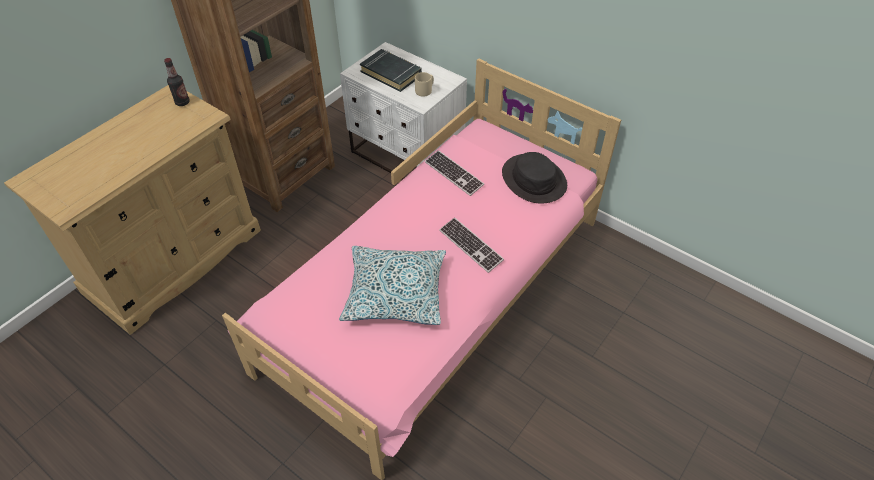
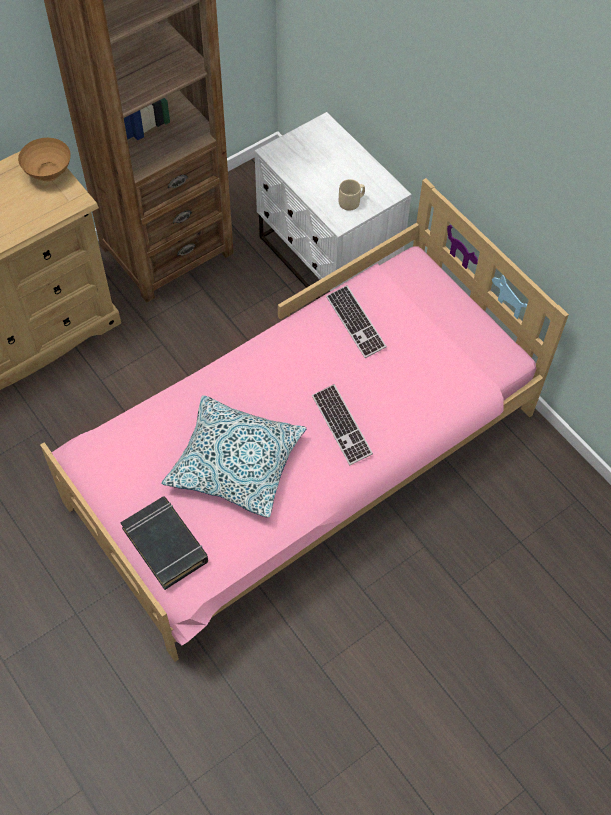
camera: 15 degrees right, 10 degrees up
(182, 102) = (49, 173): bottle -> brown bowl
(391, 74) = (318, 165): black book -> black book (165, 545)
(534, 179) = (451, 354): black hat -> none

